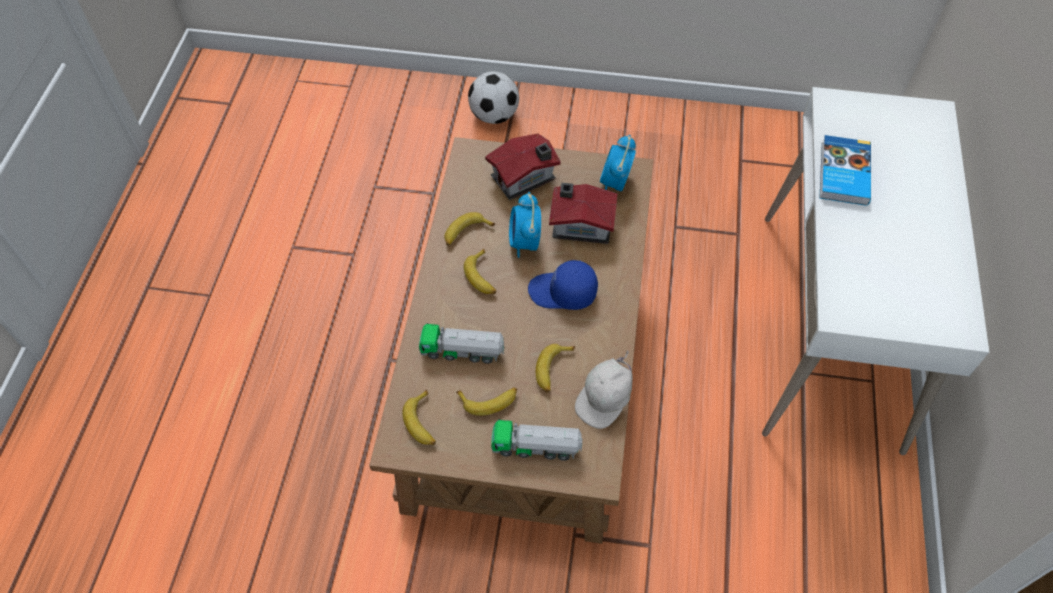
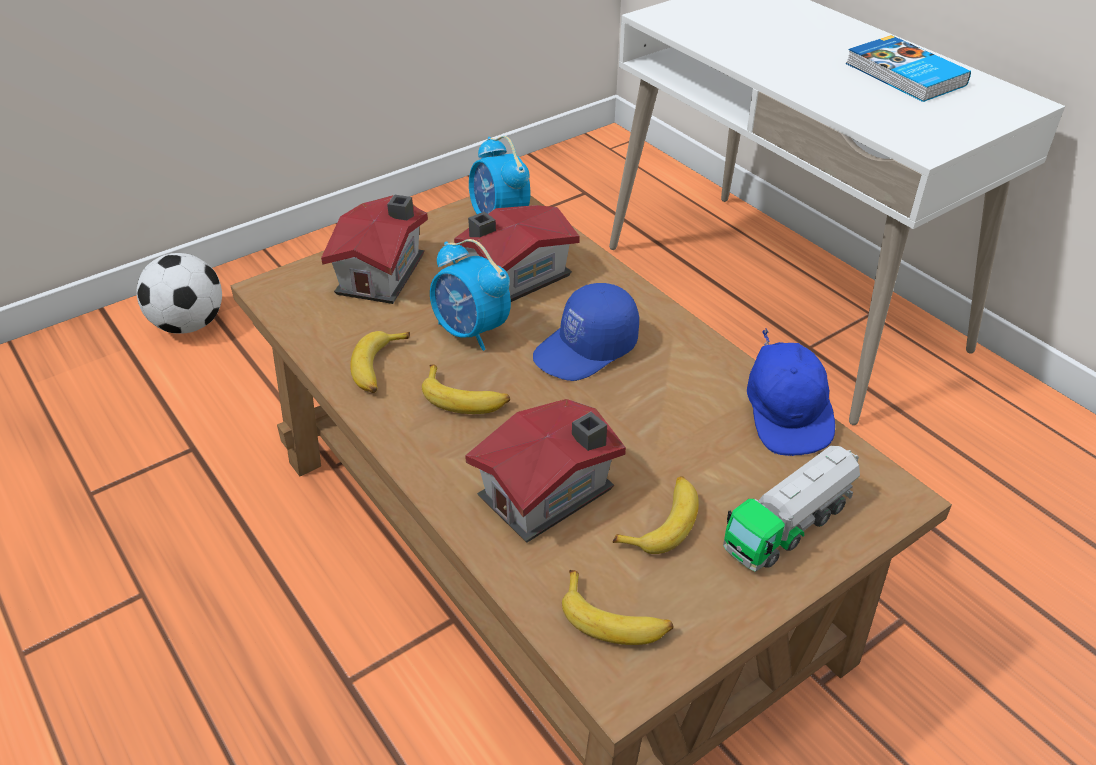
camera: 45 degrees left, 15 degrees down
(462, 351) = (551, 494): toy truck -> toy house
(553, 370) = (688, 431): banana -> none
(605, 399) = (786, 416): white cap -> blue cap
(842, 173) = (749, 55): book -> book (904, 75)

